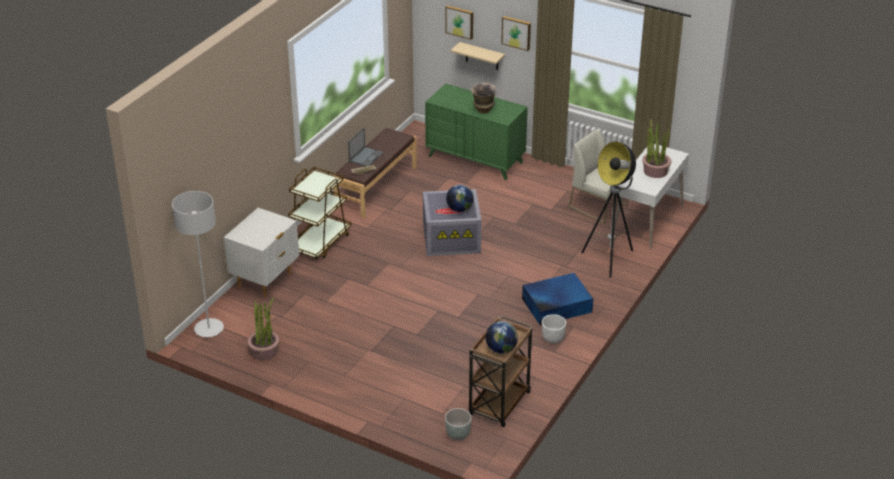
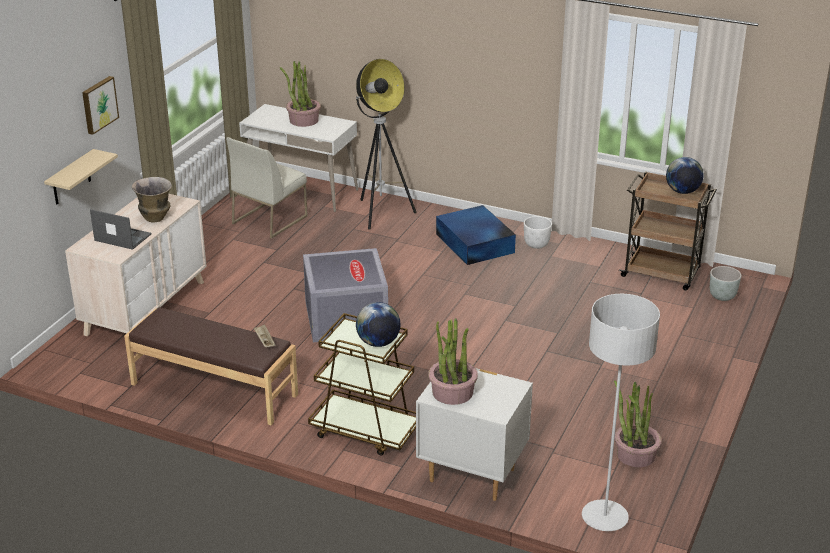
camera: 95 degrees left, 5 degrees down
(261, 220) = (452, 392): none -> potted plant
(366, 157) = (219, 343): laptop -> laptop (122, 237)
(459, 209) = (353, 263): globe -> globe (378, 342)
(460, 21) = (38, 148): picture -> none
(475, 159) = (146, 307): green dresser -> beige dresser

